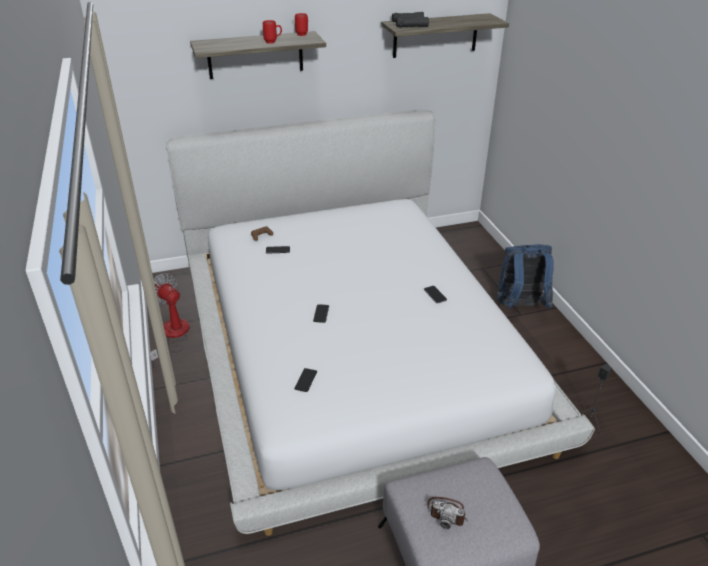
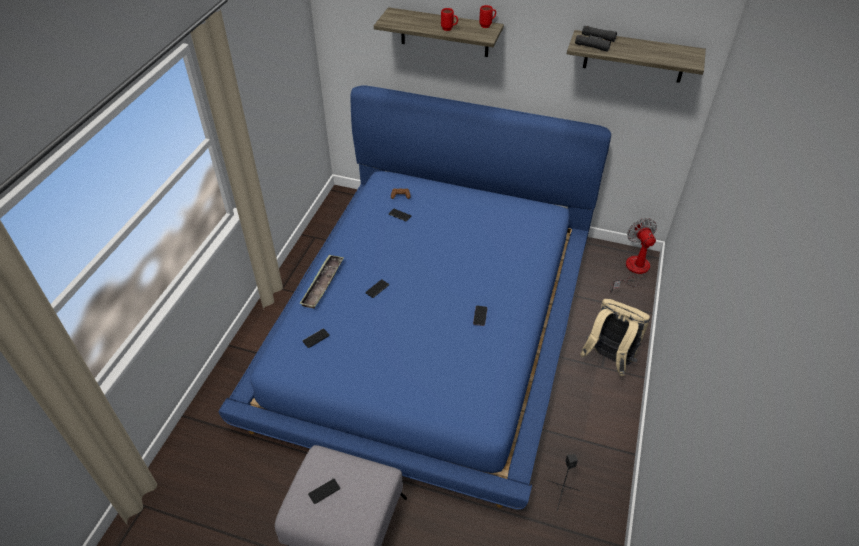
camera: 35 degrees right, 10 degrees up
(172, 336) = (312, 248): fan -> fan (633, 270)
(261, 333) = (322, 284): none -> tray
(353, 347) = (429, 324): white bed -> blue bed
(447, 513) = (324, 491): camera -> phone
(519, 307) = (608, 359): blue backpack -> beige backpack

